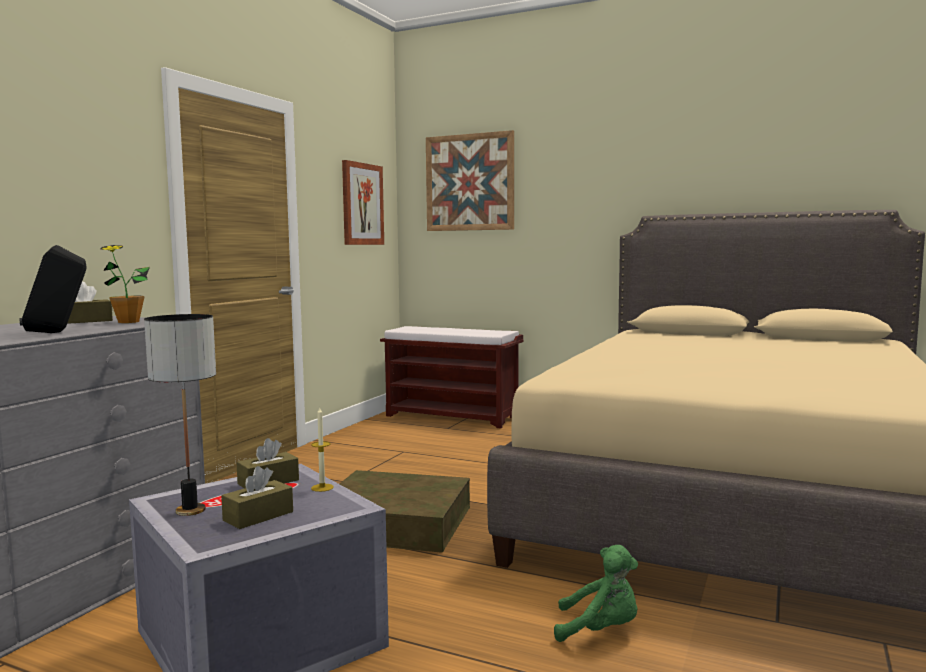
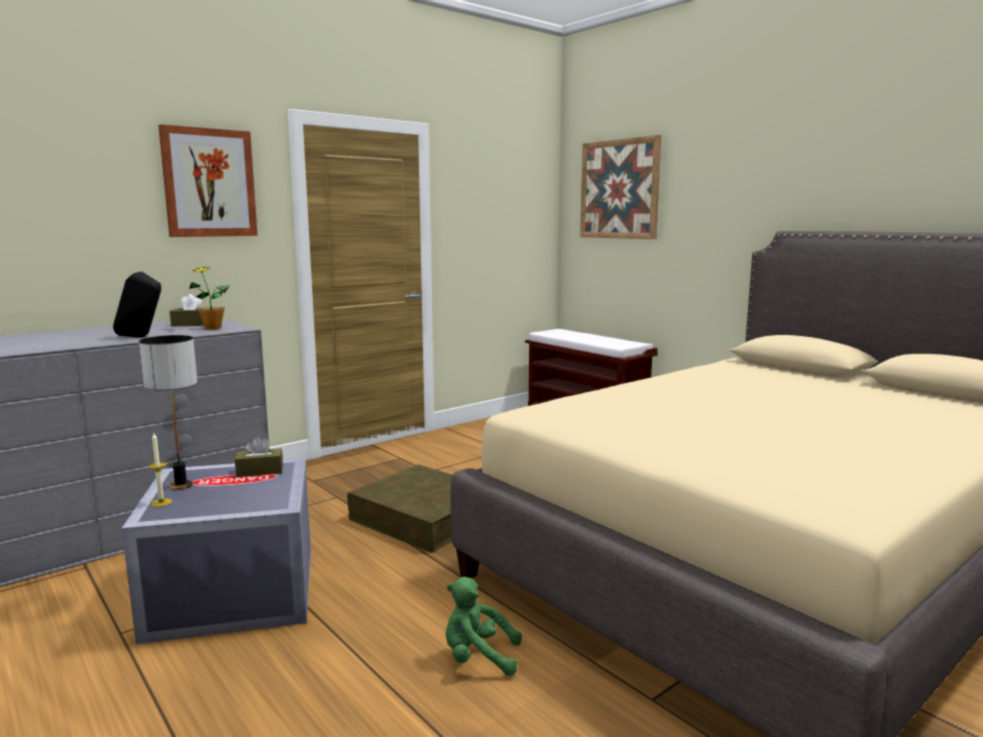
camera: 25 degrees right, 5 degrees up
(258, 516) = (212, 500): brown tissue box -> none
(322, 487) = (286, 483): candle -> candle (161, 502)
(362, 204) = (511, 212): picture -> picture (209, 183)
(600, 630) = (478, 658): green plush toy -> green plush toy turned 150 degrees clockwise

